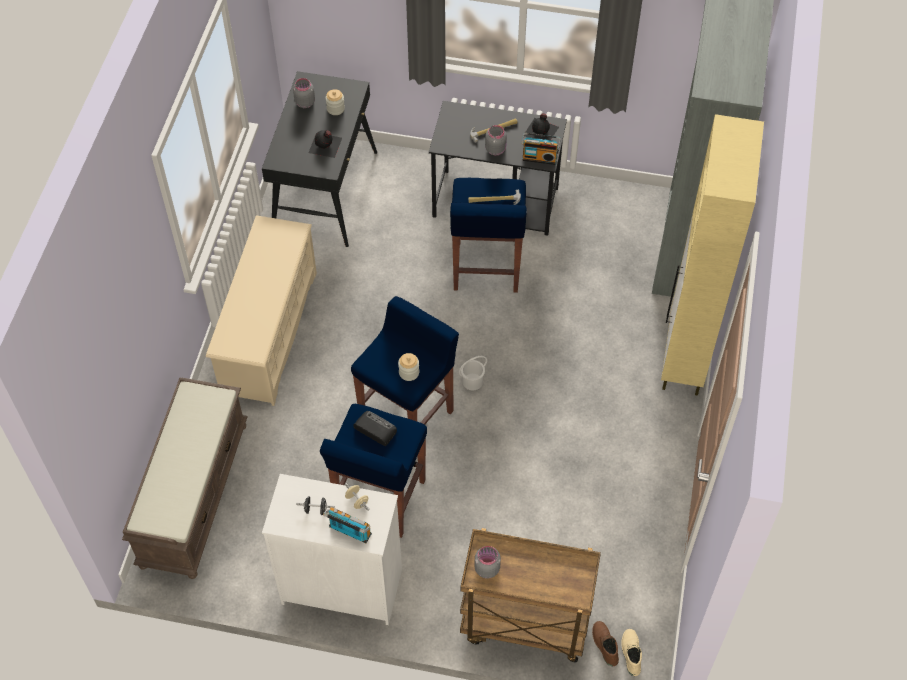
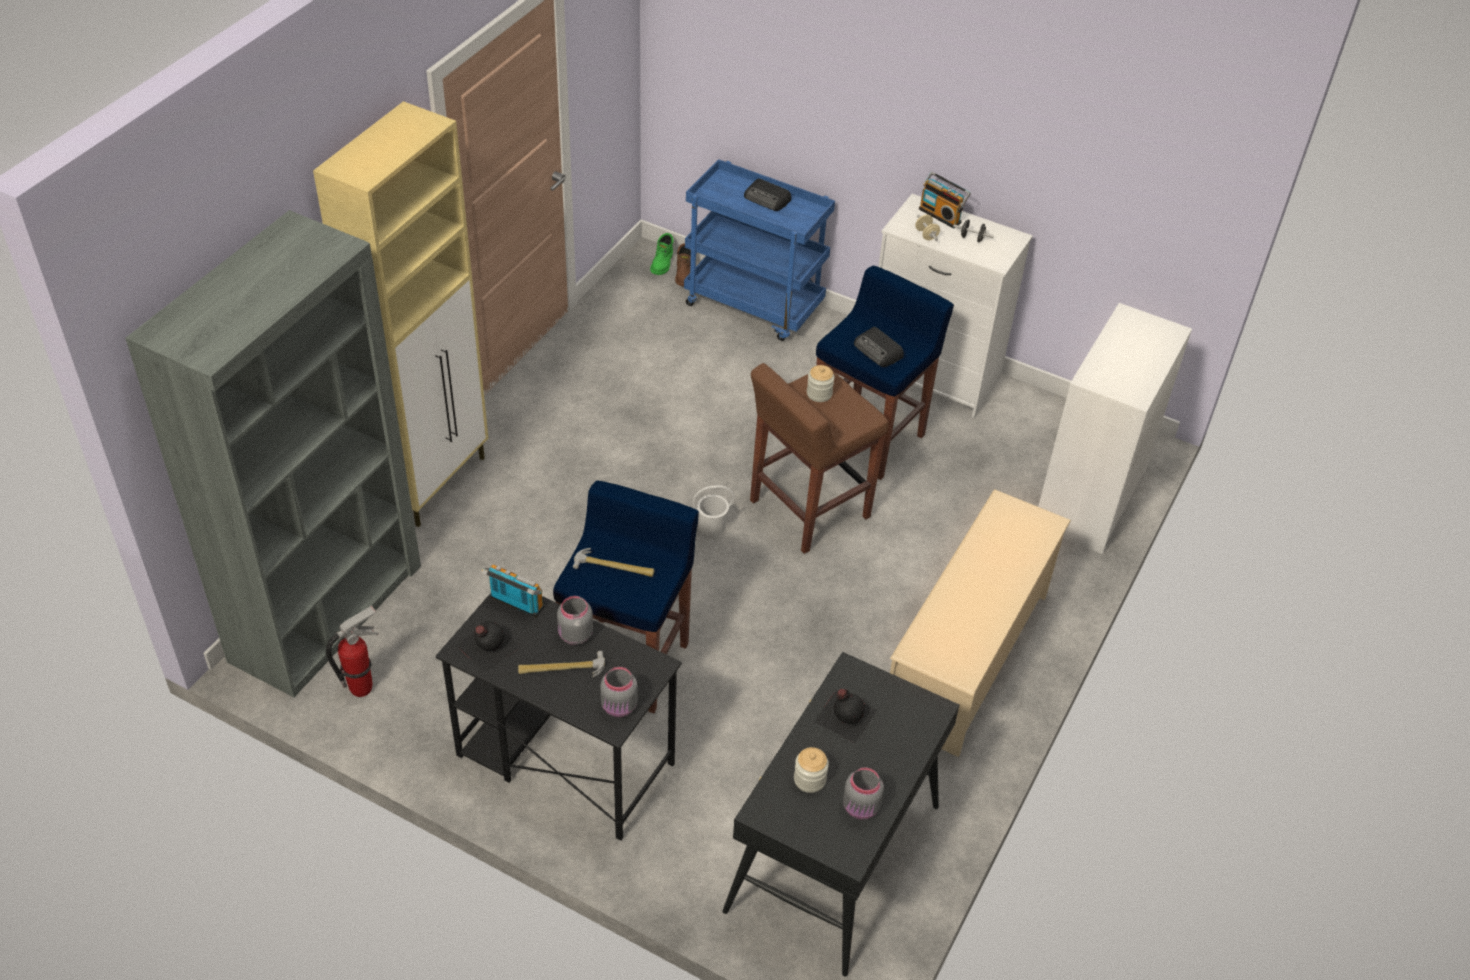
camera: 165 degrees left, 10 degrees down
(193, 493) = (1089, 498): brown bench -> white dresser
(408, 416) = (807, 510): blue stool -> brown stool
(486, 568) = (802, 216): grey jar -> grey jar (619, 707)
(524, 624) = (755, 306): brown cart -> blue cart
(526, 582) = (767, 199): none -> radio
(630, 653) = (662, 264): beige boot -> green boot
(635, 209) = (362, 688): none -> fire extinguisher

